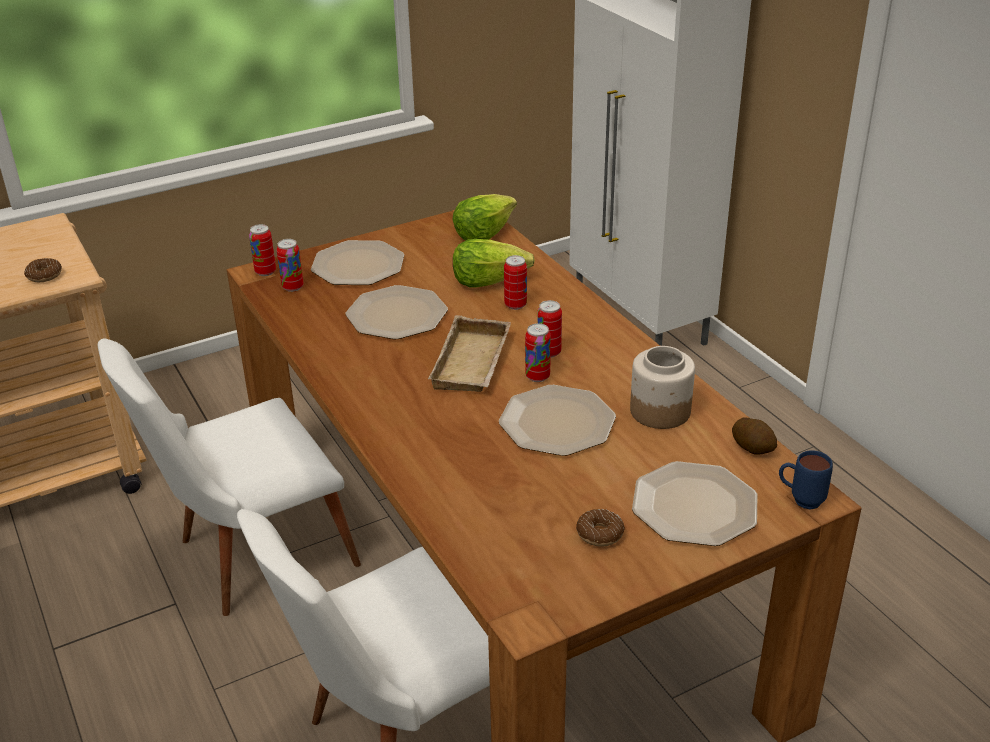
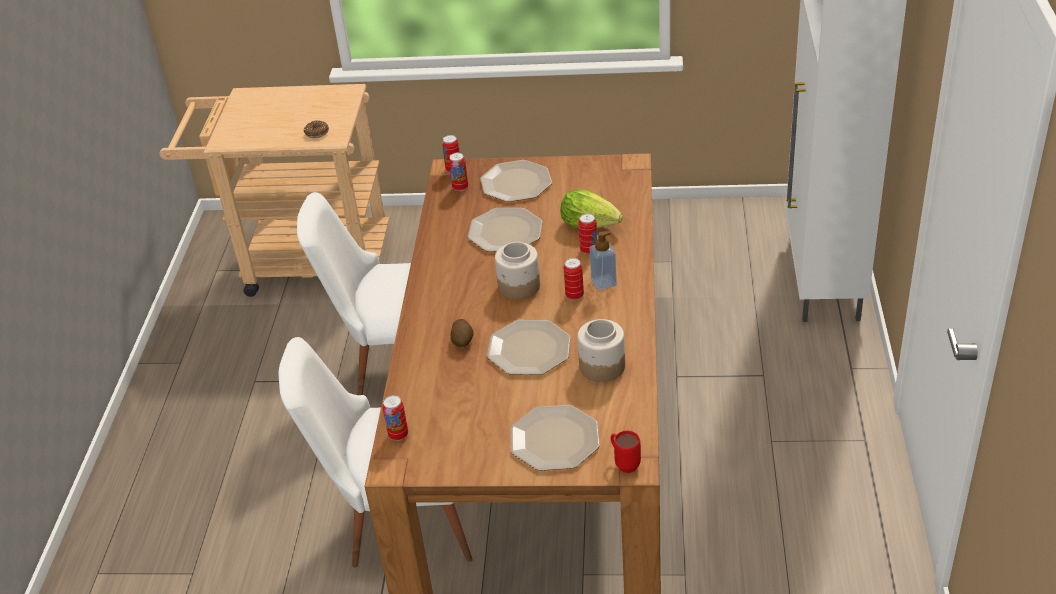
camera: 35 degrees right, 5 degrees up
(474, 363) = (519, 287): beige tray -> jar
(483, 233) = (624, 181): lettuce -> none
(537, 376) = (549, 311): can -> can (398, 435)
(567, 330) = (603, 282): none -> soap dispenser
(600, 534) = (480, 433): donut -> none
(753, 447) = (635, 416): potato -> potato (462, 341)
(800, 500) = (624, 463): blue mug -> red mug

